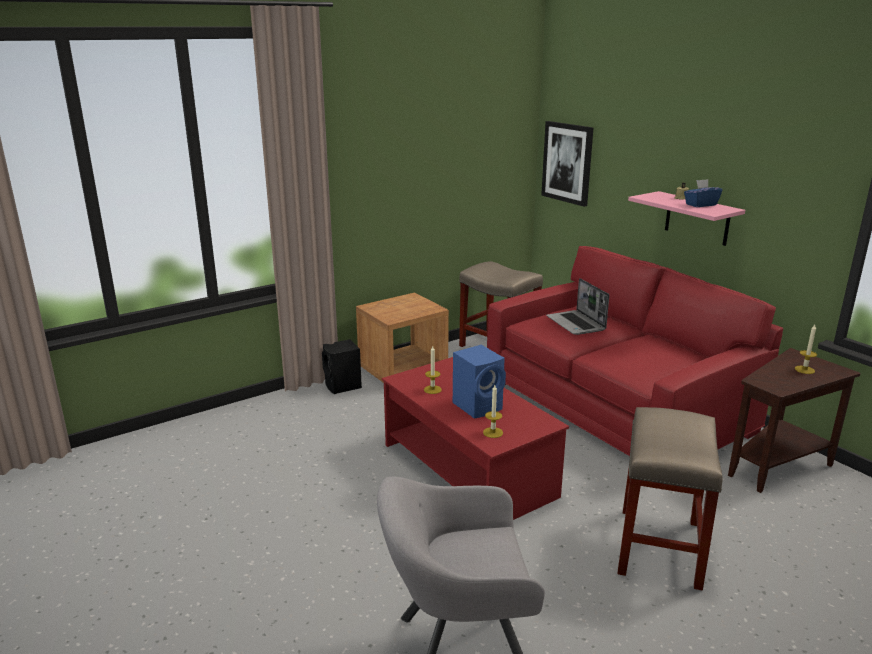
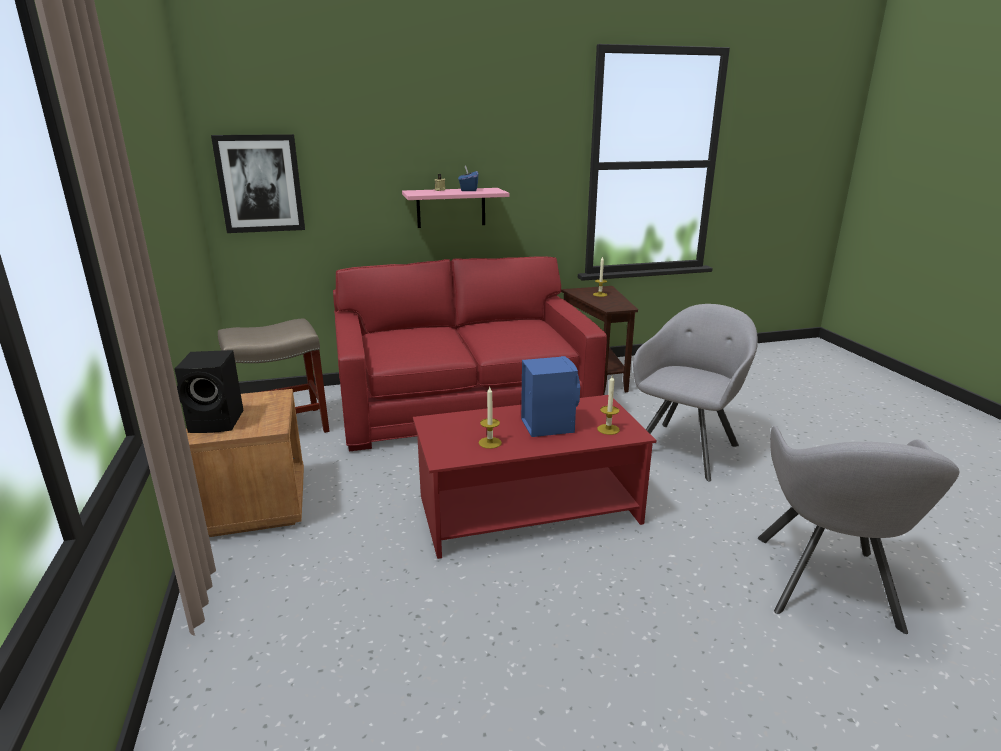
camera: 70 degrees left, 0 degrees up
(343, 386) = (238, 568): black speaker -> black speaker (218, 422)
(576, 324) = (419, 340): laptop -> none
(660, 548) = (686, 447): beige stool -> grey armchair

